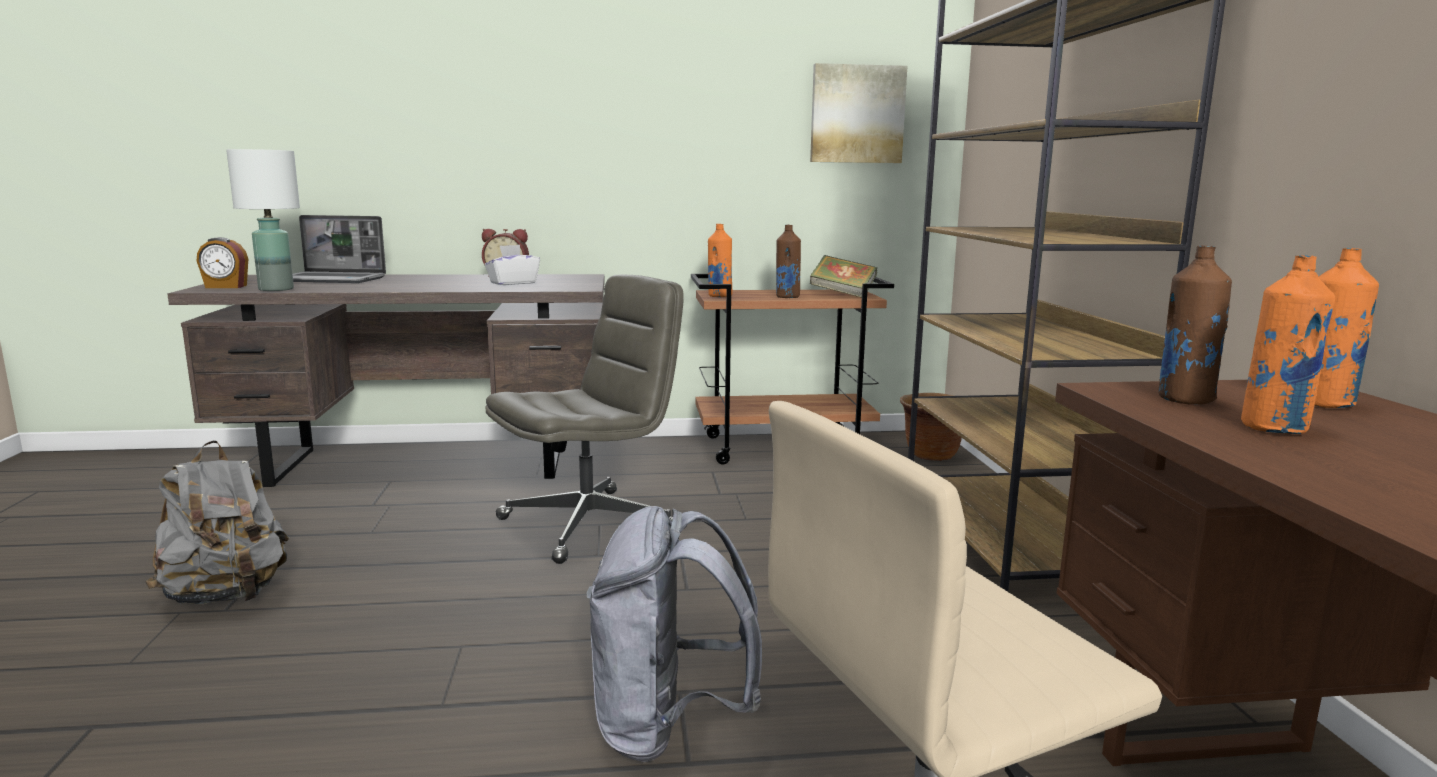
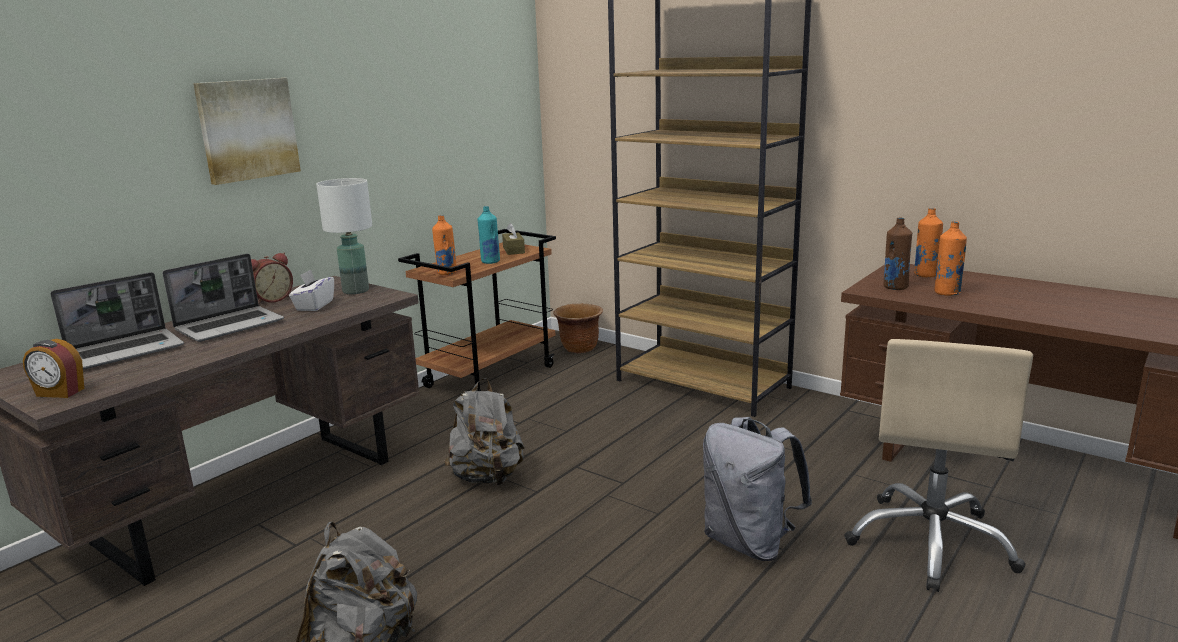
camera: 45 degrees left, 5 degrees up
(225, 287) = (59, 393): alarm clock -> alarm clock turned 60 degrees clockwise
(276, 289) = (136, 377): white table lamp -> white table lamp (356, 291)
(426, 281) = (231, 325): none -> laptop
(589, 524) = (487, 477): grey office chair -> grey backpack
(787, 297) = (490, 261): brown bottle -> turquoise bottle
(842, 294) = (513, 250): book -> brown tissue box
(857, 114) = (483, 109): picture -> picture (247, 129)

